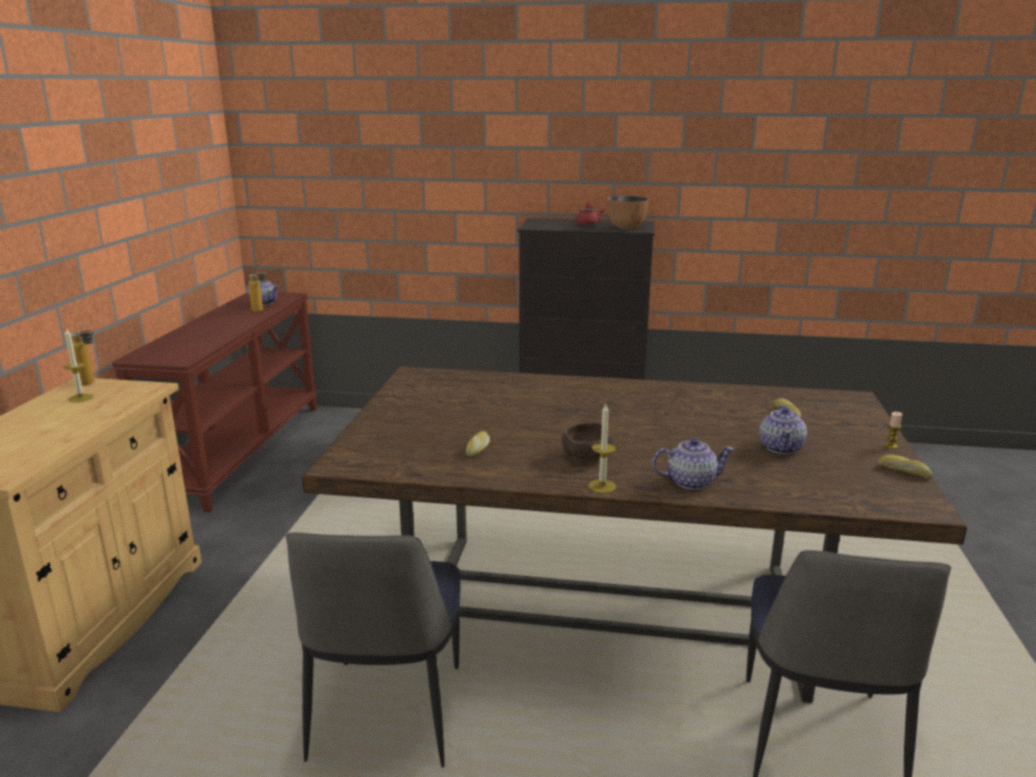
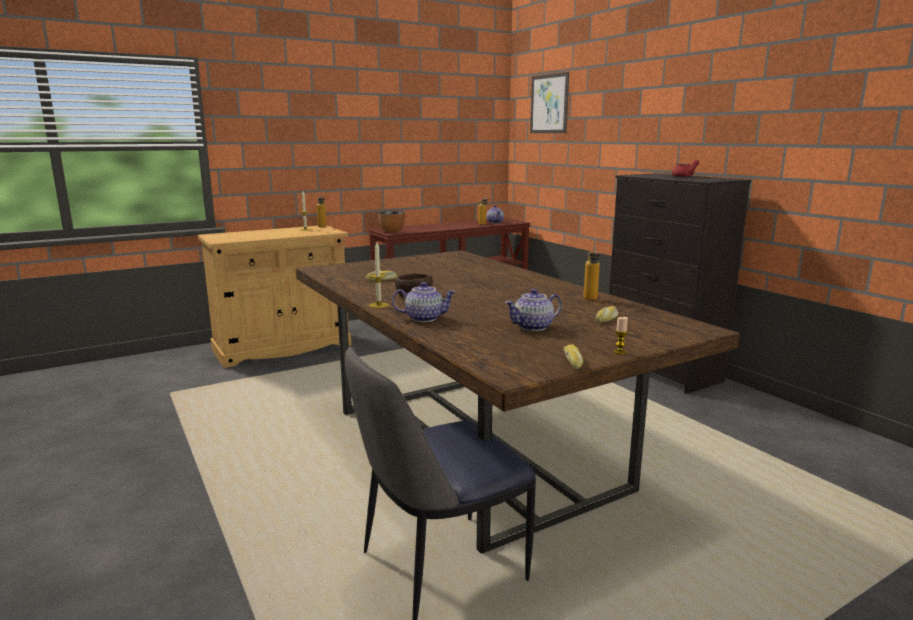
camera: 50 degrees right, 5 degrees down
(317, 124) = (549, 104): none -> picture
(386, 717) = (294, 426): chair -> none
(626, 227) = (701, 179): bowl -> bowl (392, 232)
(690, 482) = (423, 318): teapot -> teapot turned 45 degrees counterclockwise
(716, 396) = (590, 300): none -> bottle

